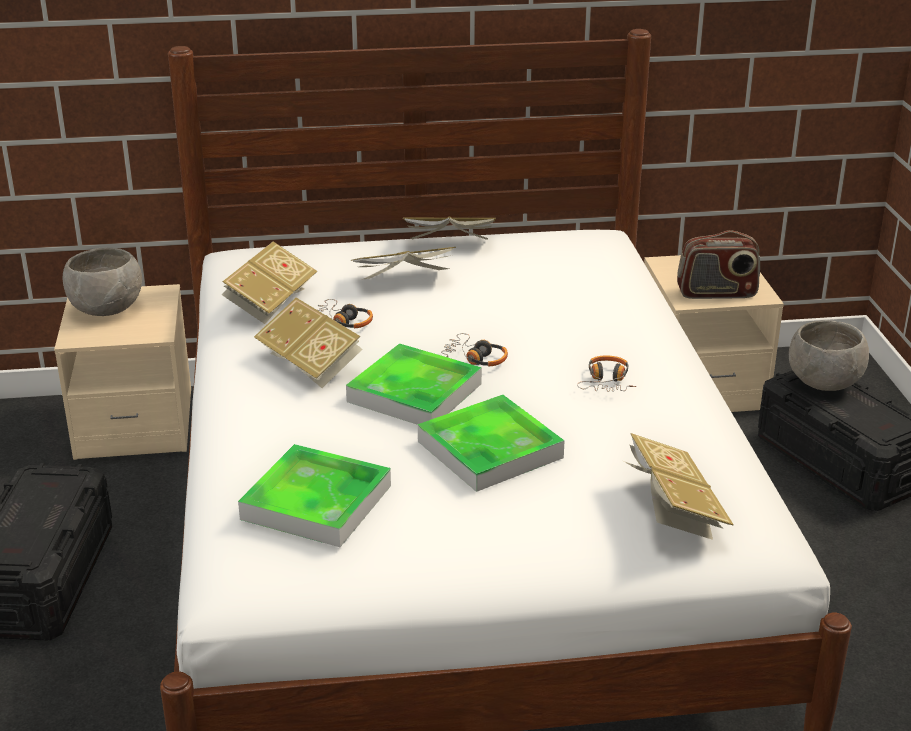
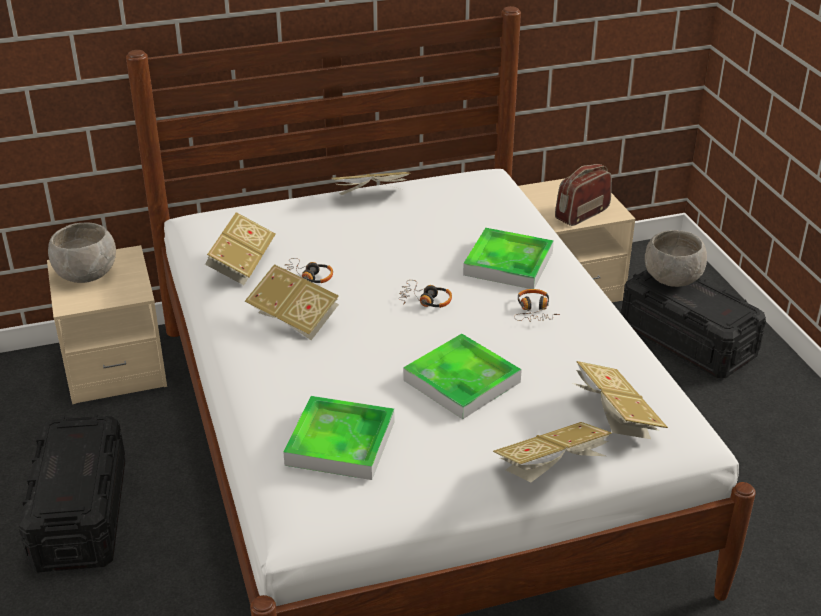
camera: 10 degrees left, 5 degrees up
(404, 282) = (345, 235): book -> book (551, 468)
(414, 393) = (387, 336): tray -> tray (508, 263)
(716, 293) = (581, 214): radio -> radio turned 150 degrees clockwise

